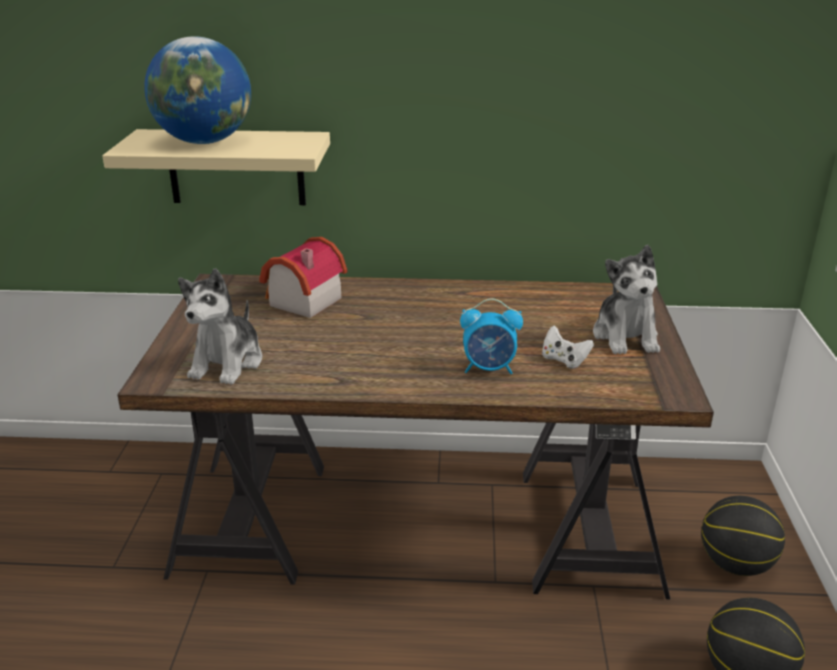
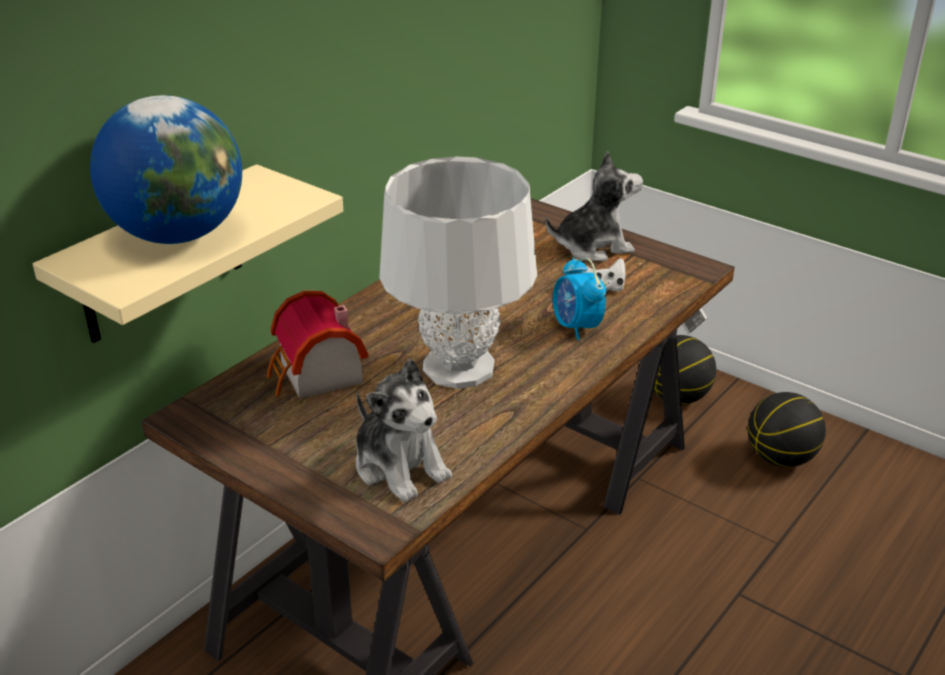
camera: 55 degrees left, 5 degrees up
(370, 343) = (459, 368): none -> grey table lamp
(489, 369) = (576, 327): alarm clock -> alarm clock turned 120 degrees clockwise
(626, 336) = (593, 247): plush toy -> plush toy turned 45 degrees counterclockwise

